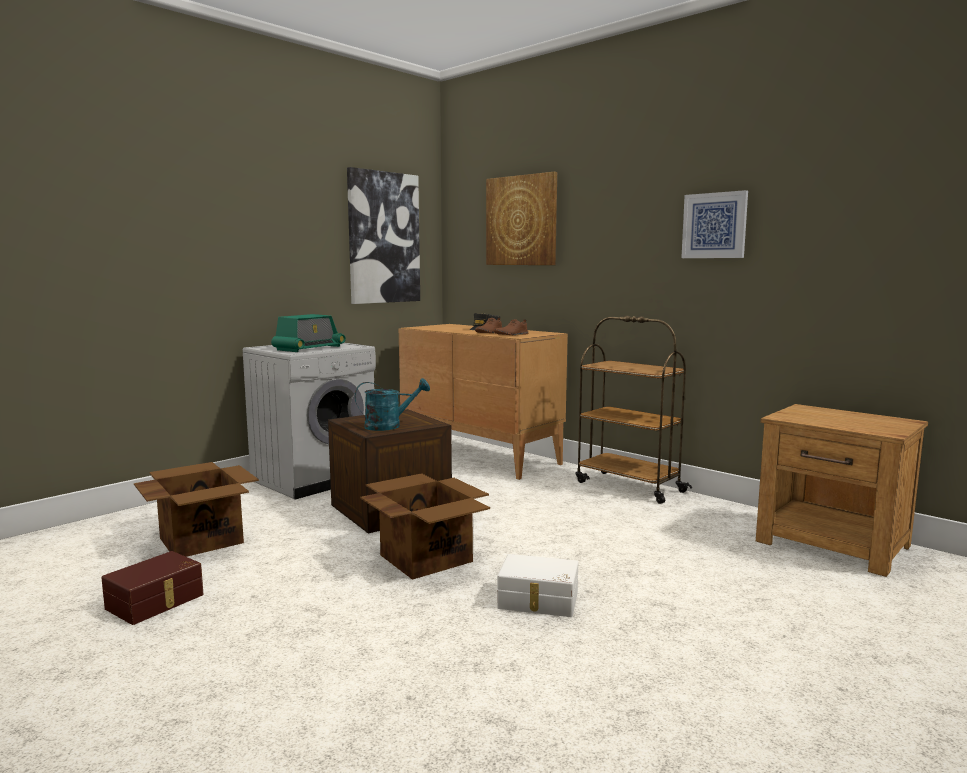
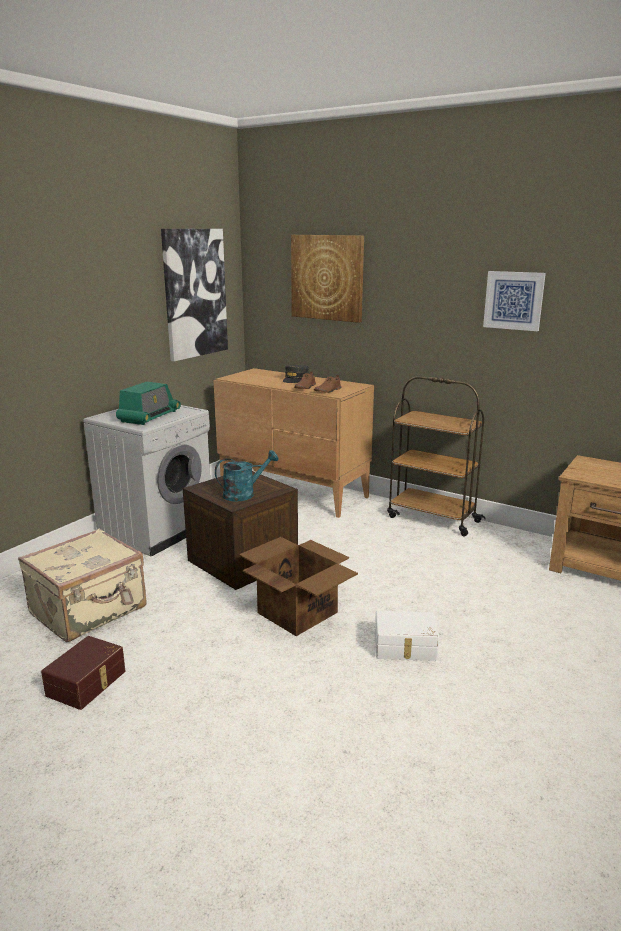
camera: 10 degrees left, 10 degrees up
(201, 540) = (90, 611): cardboard box -> beige suitcase

